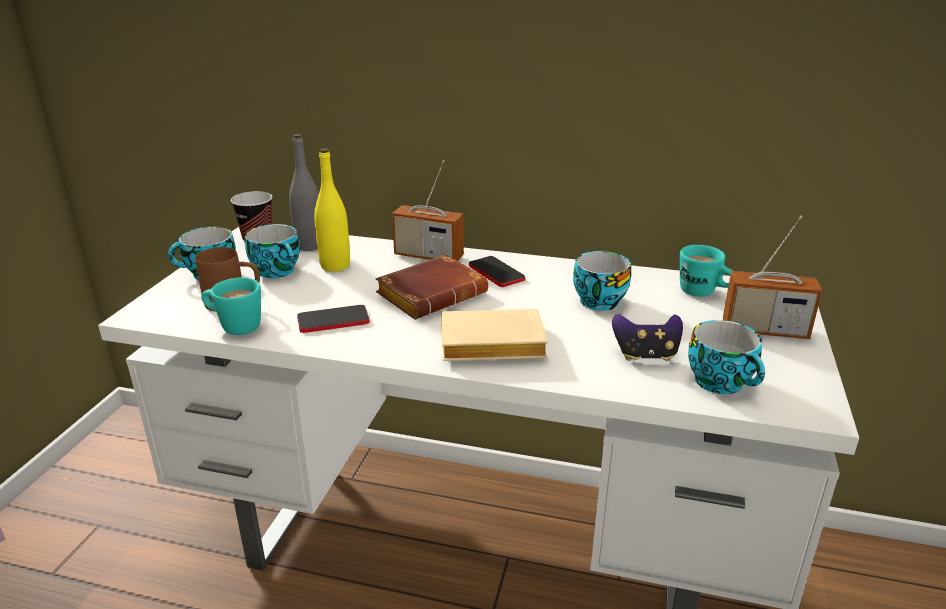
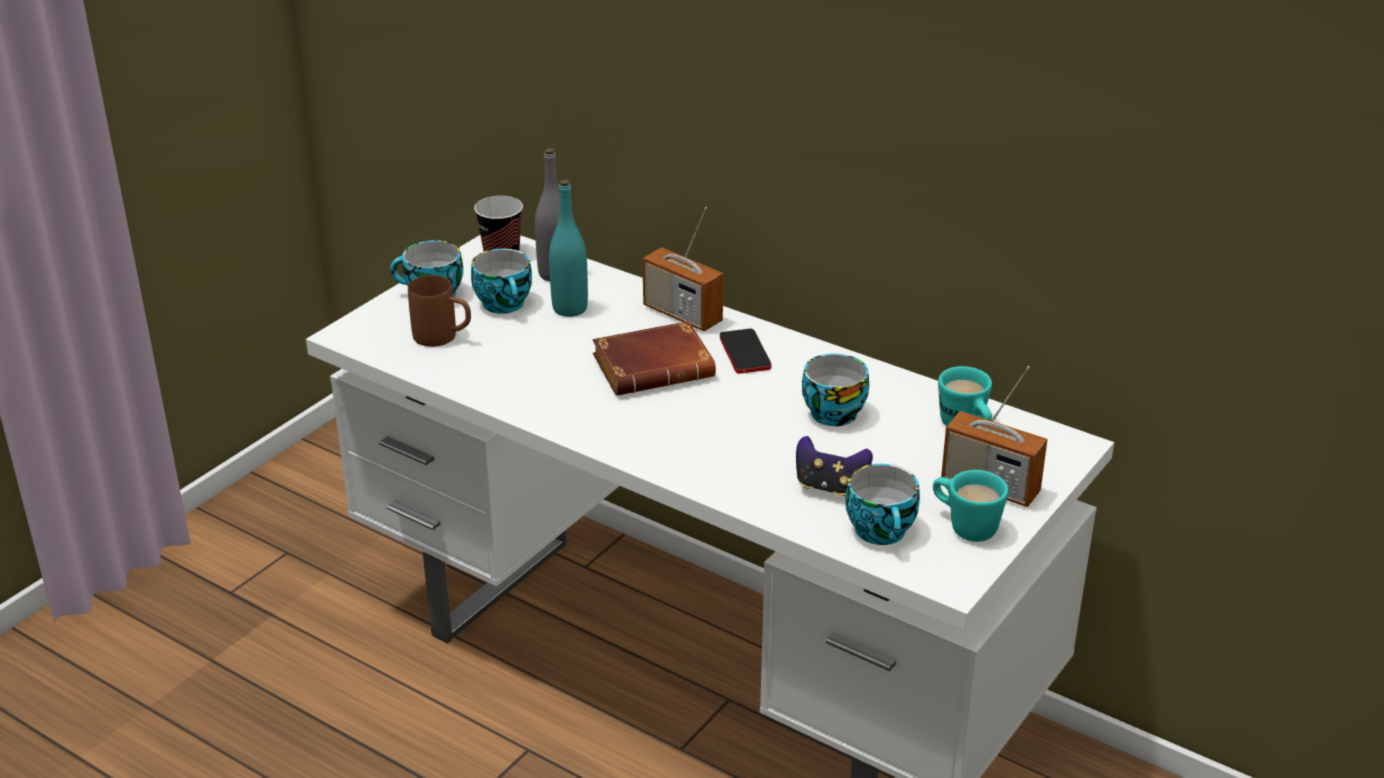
camera: 20 degrees right, 5 degrees up
(234, 326) = (433, 367): turquoise mug -> turquoise mug (964, 526)
(333, 320) = (533, 379): phone -> none
(335, 266) = (570, 309): yellow bottle -> turquoise bottle
(489, 346) = (674, 442): beige book -> none

